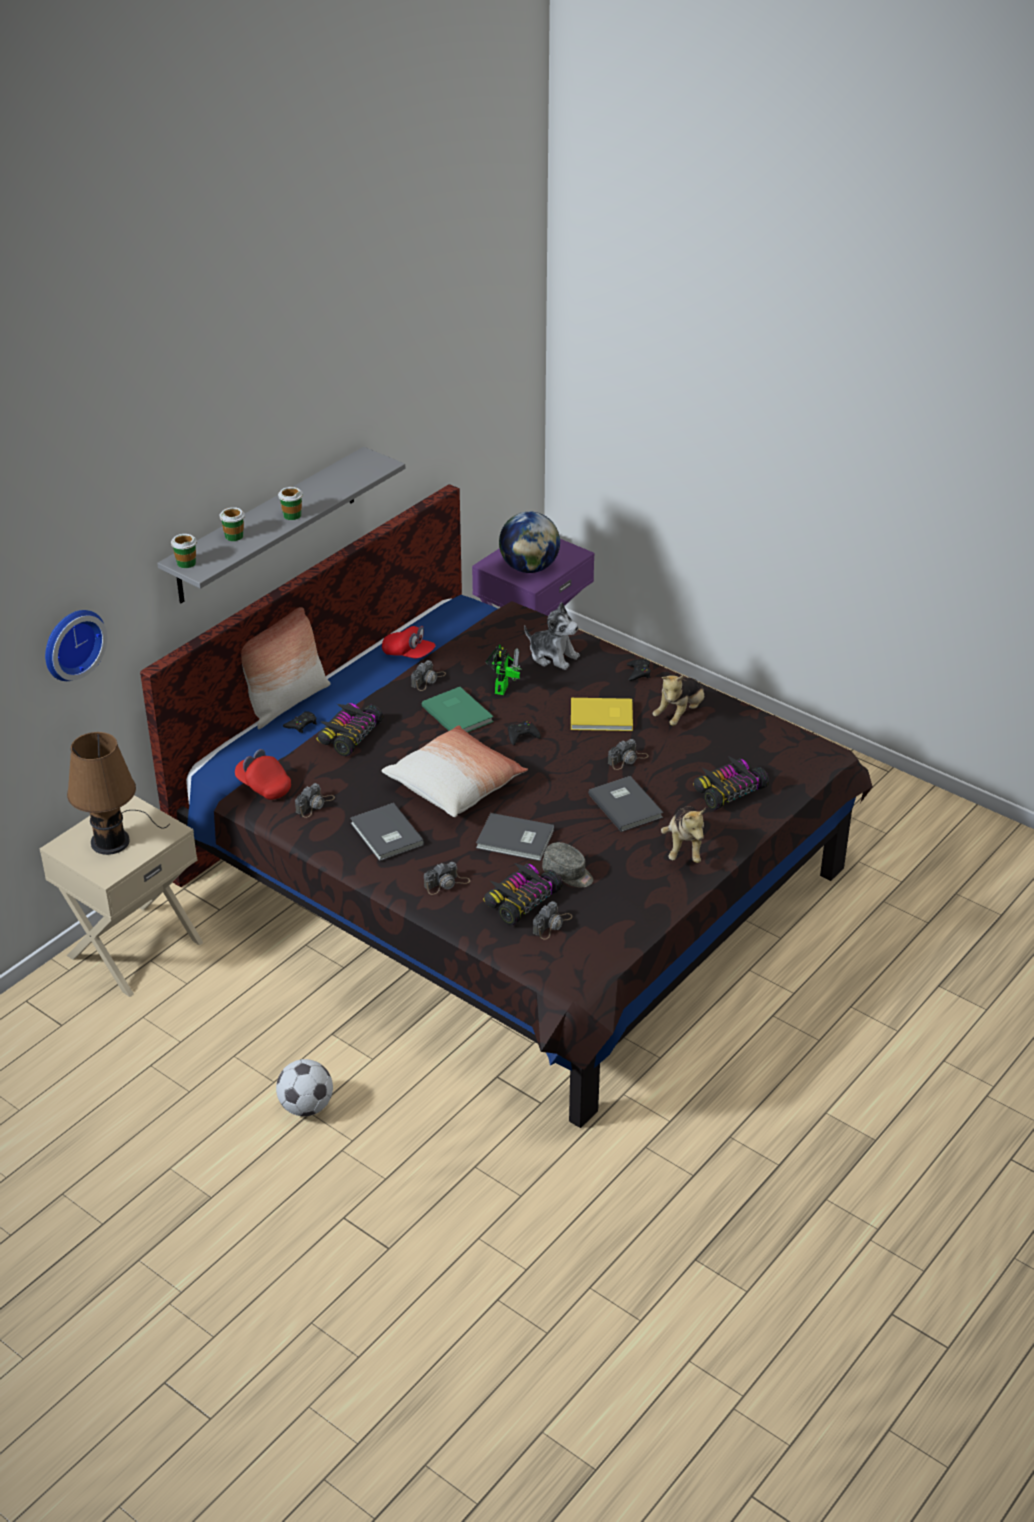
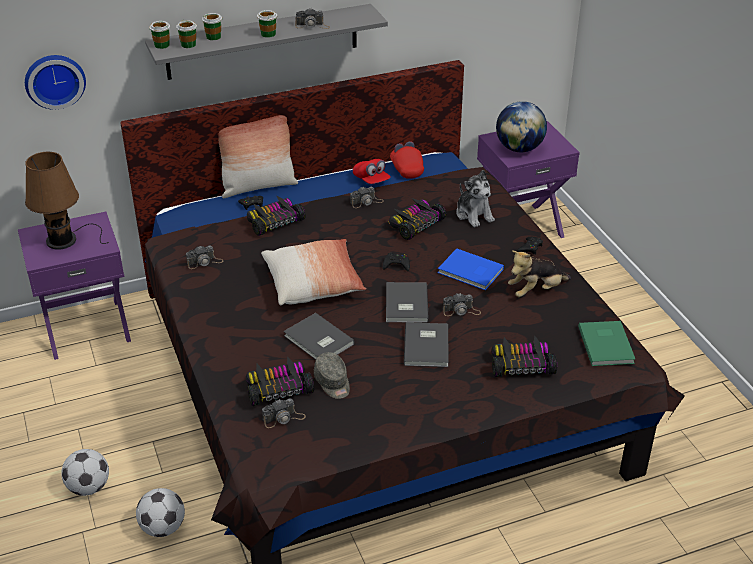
camera: 30 degrees right, 0 degrees up
(134, 948) = (86, 328): beige nightstand -> purple nightstand
(216, 554) = (188, 45): none -> cup
(263, 786) = (184, 237): red cap -> red cap (406, 169)
(385, 835) = (230, 301): grey book -> grey book (405, 305)
(424, 1109) = (163, 528): none -> football
(446, 883) = (237, 354): camera -> camera (312, 25)
(458, 713) = (365, 232): green book -> green book (607, 344)
(502, 687) = (415, 224): toy robot -> toy car
(602, 717) = (470, 272): yellow book -> blue book
(684, 848) = (444, 398): plush toy -> none

